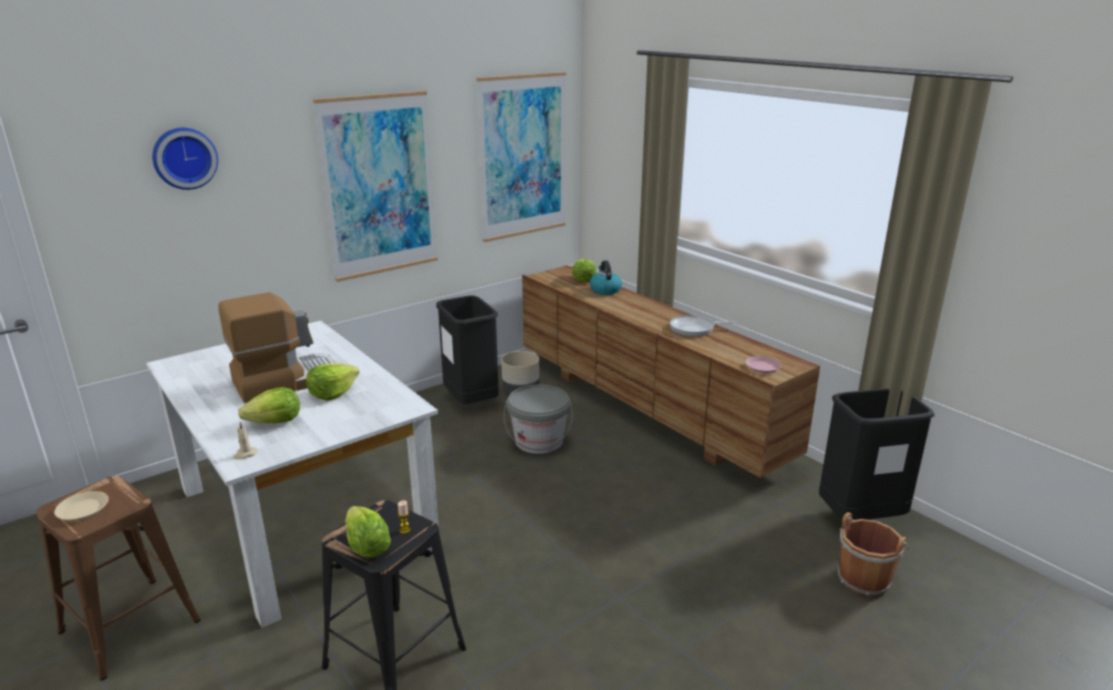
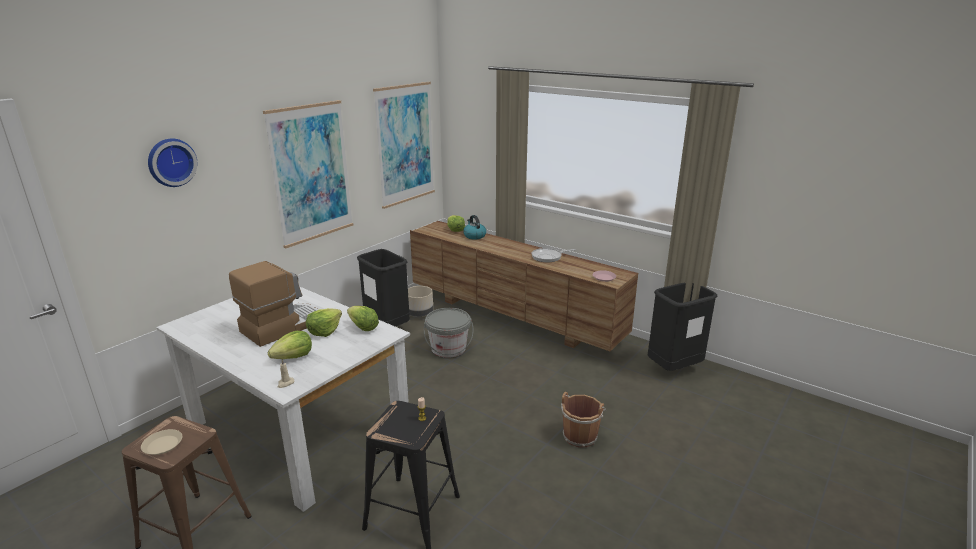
camera: 15 degrees left, 0 degrees up
(367, 547) = (401, 434): lettuce -> lettuce (363, 327)
(864, 578) = (690, 405): brown bucket -> brown bucket (580, 435)

